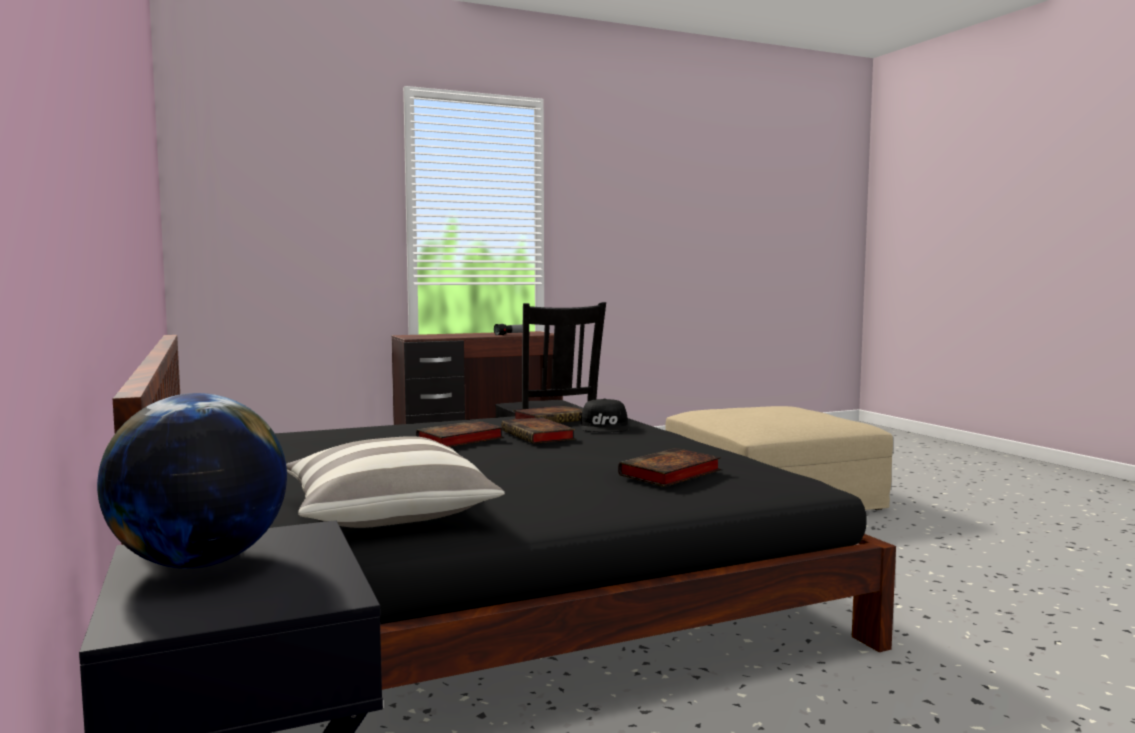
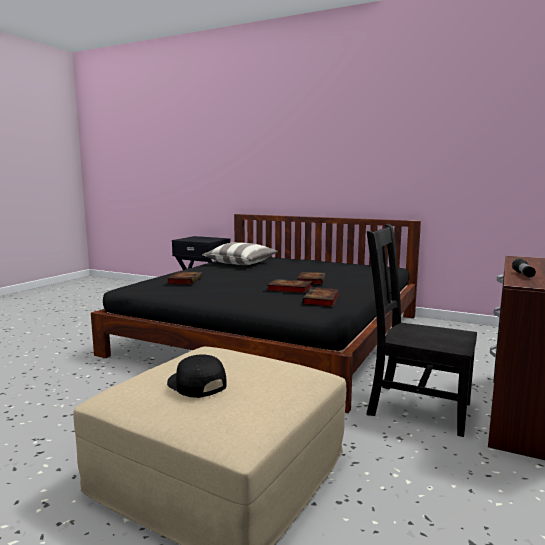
camera: 140 degrees right, 5 degrees up
(200, 563) = (209, 238): globe -> none
(605, 427) = (276, 301): black cap -> black cap (196, 384)

